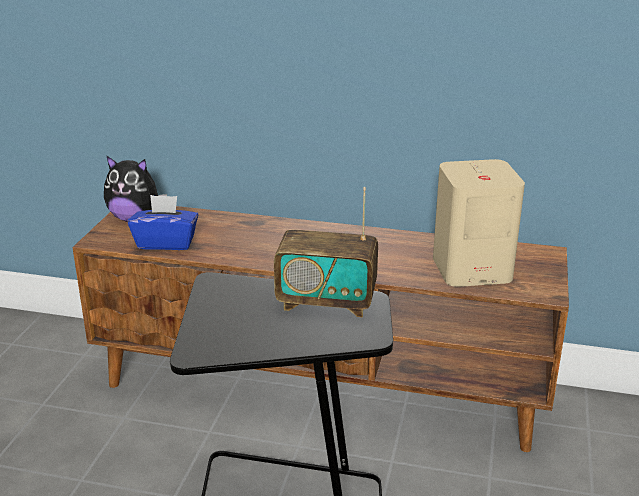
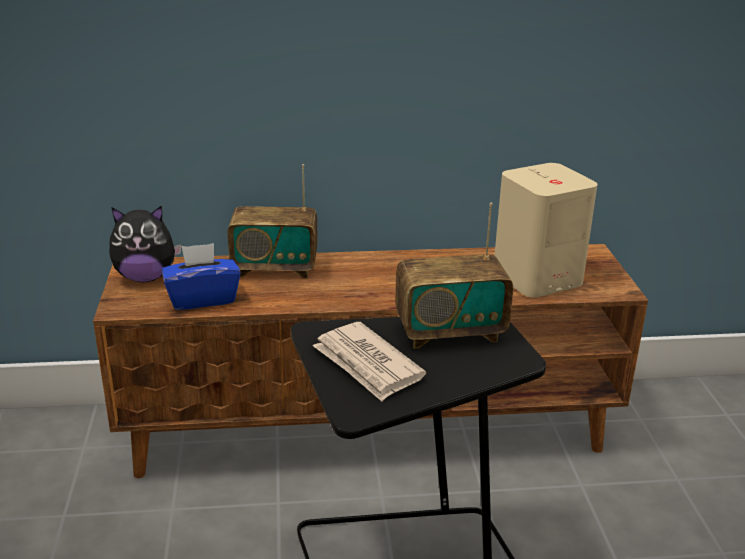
camera: 20 degrees left, 0 degrees up
(234, 317) = (367, 365): none -> newspaper
(242, 226) = (275, 268): none -> radio

